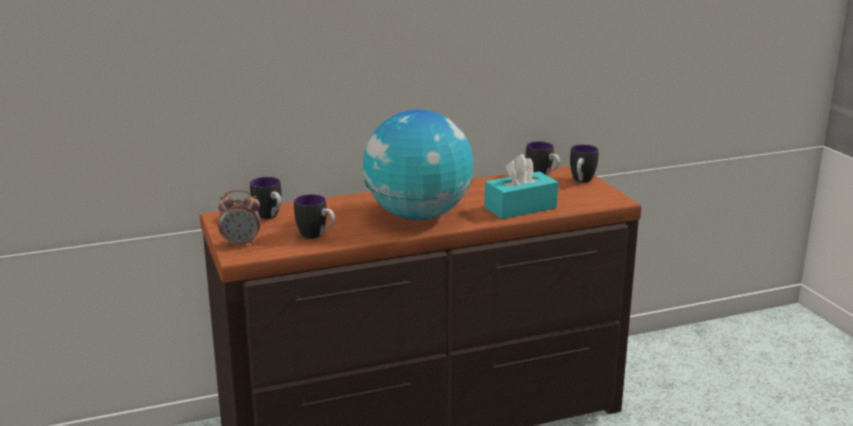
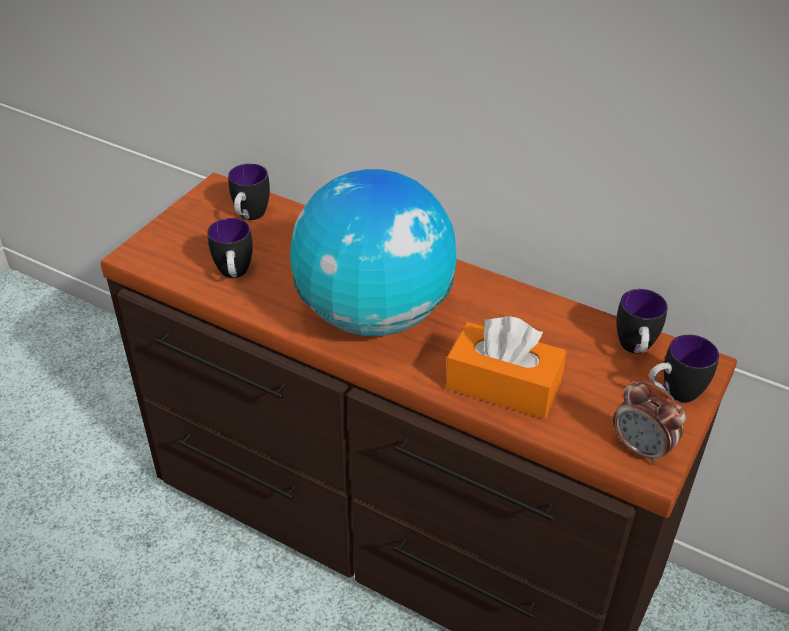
camera: 50 degrees right, 20 degrees up
(241, 244) = (164, 240): alarm clock -> alarm clock (641, 449)
(520, 208) = (503, 385): turquoise tissue box -> orange tissue box

